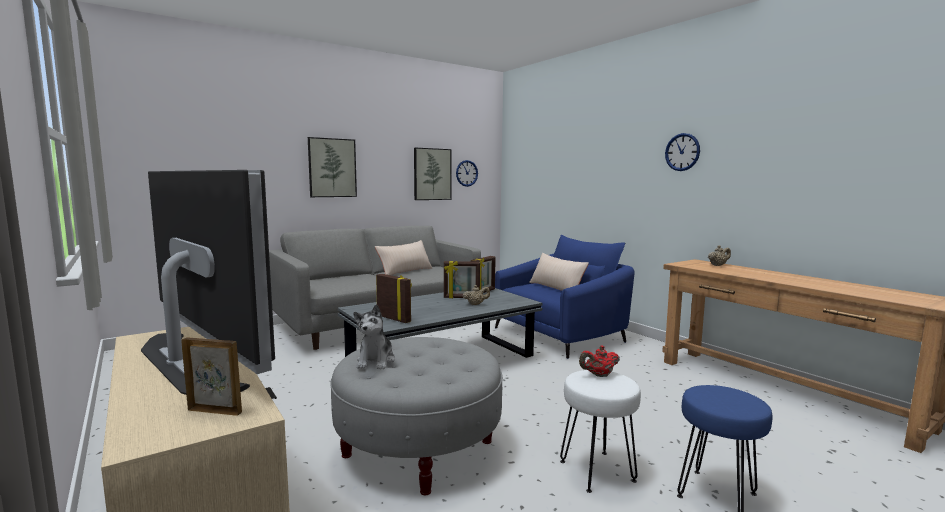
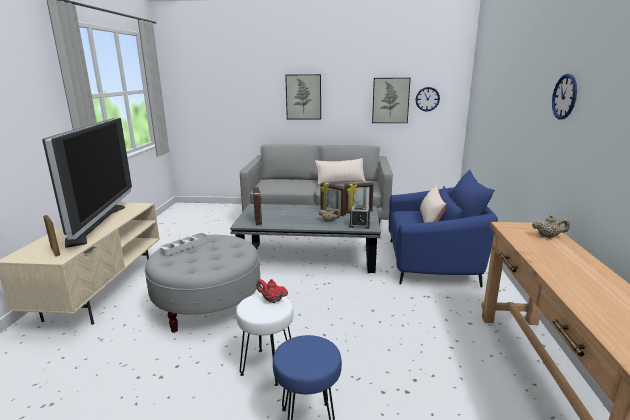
camera: 40 degrees right, 10 degrees up
(376, 361) = (184, 246): plush toy -> grey tray
(512, 301) = (359, 225): none -> alarm clock

